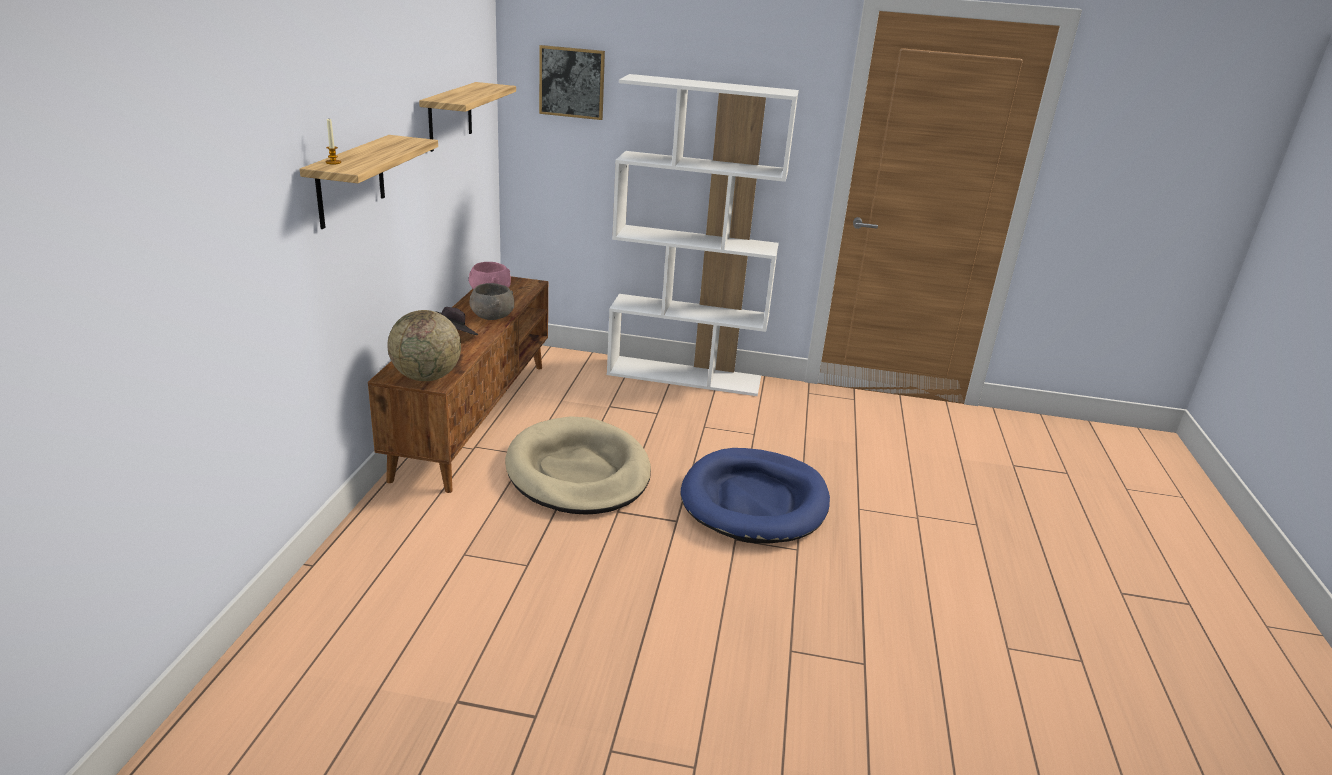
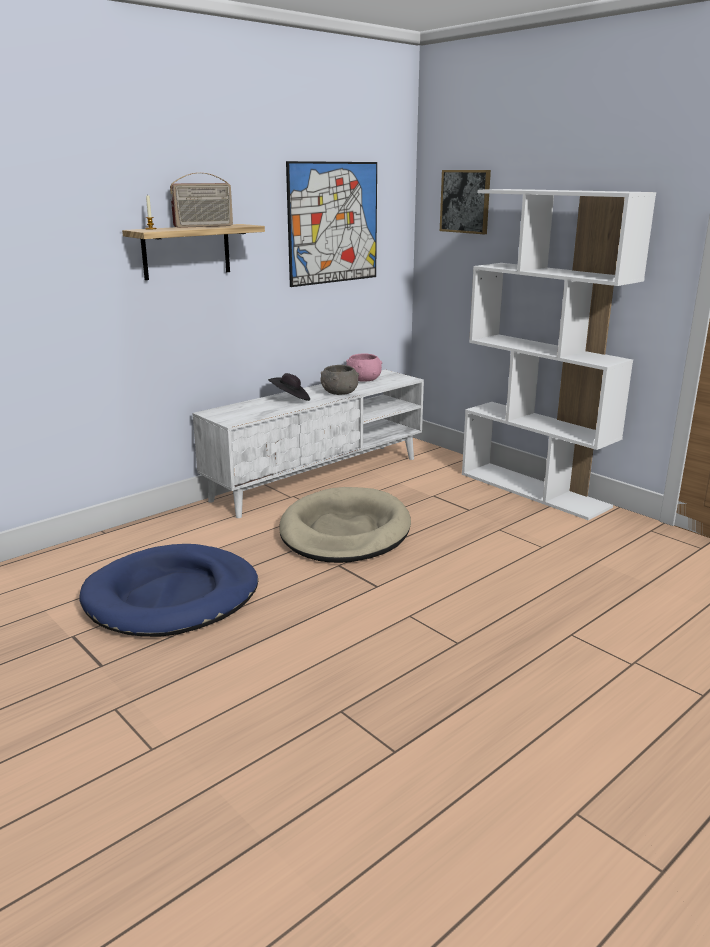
camera: 40 degrees right, 5 degrees down
(376, 148) = (204, 226): none -> radio
(426, 377) = (231, 417): globe -> none
(450, 116) = (333, 223): shelf -> picture
(474, 416) = (318, 478): brown tv stand -> white tv stand
(754, 501) = (469, 595): blue dog bed -> blue dog bed (172, 597)

